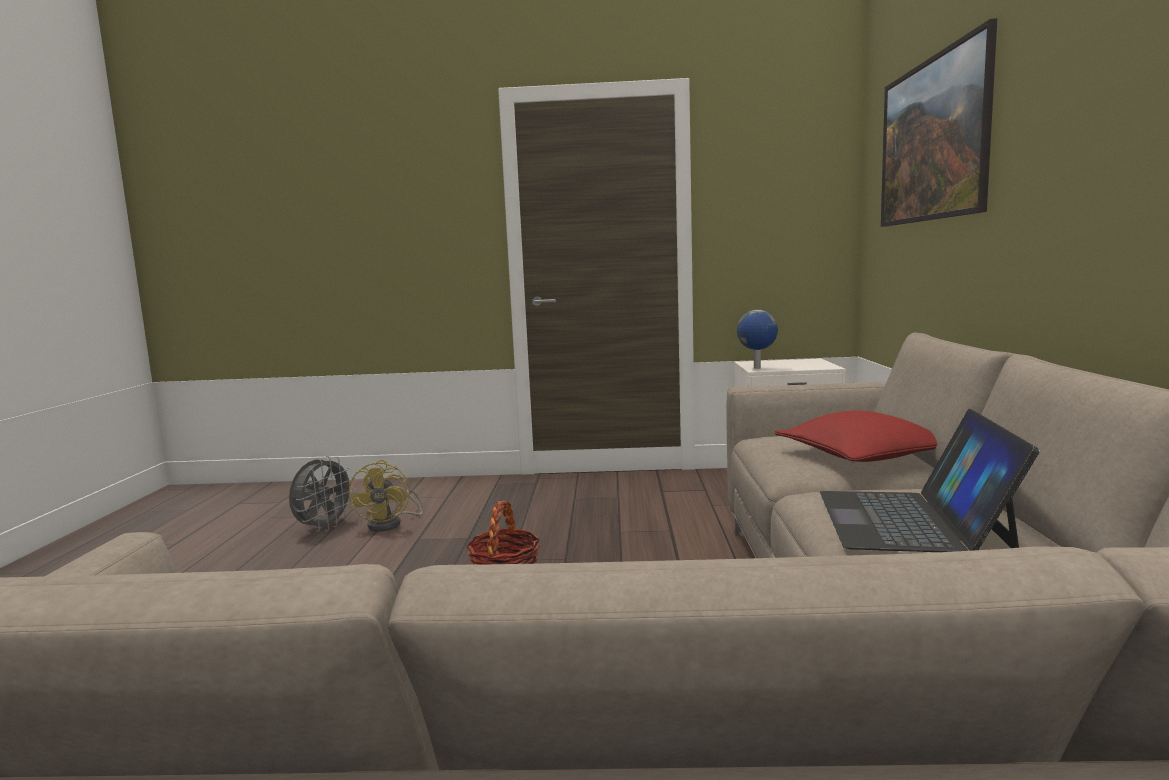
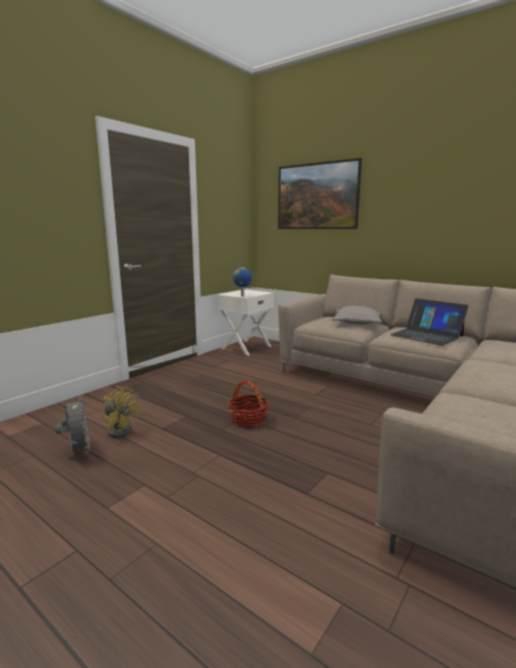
camera: 55 degrees left, 5 degrees up
(862, 456) = (357, 323): red pillow -> grey pillow

